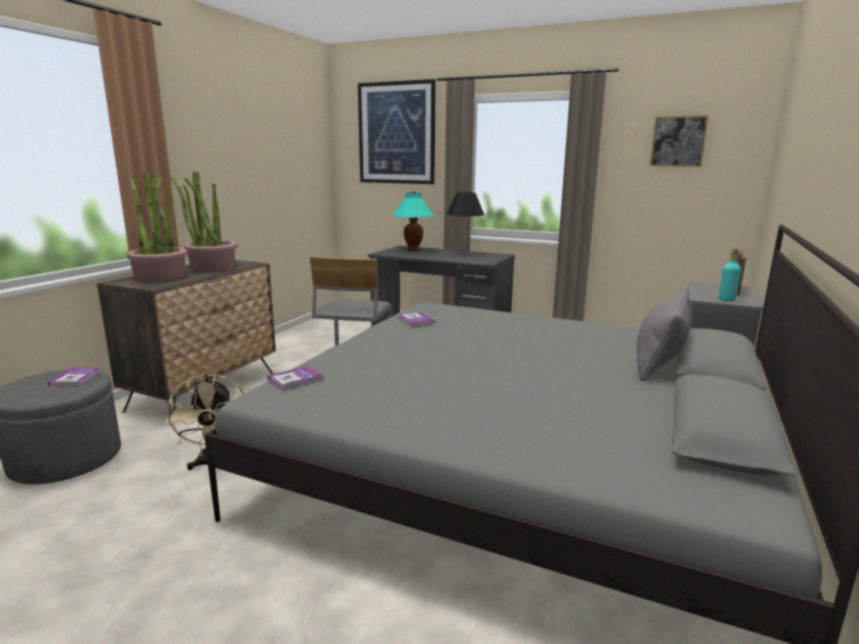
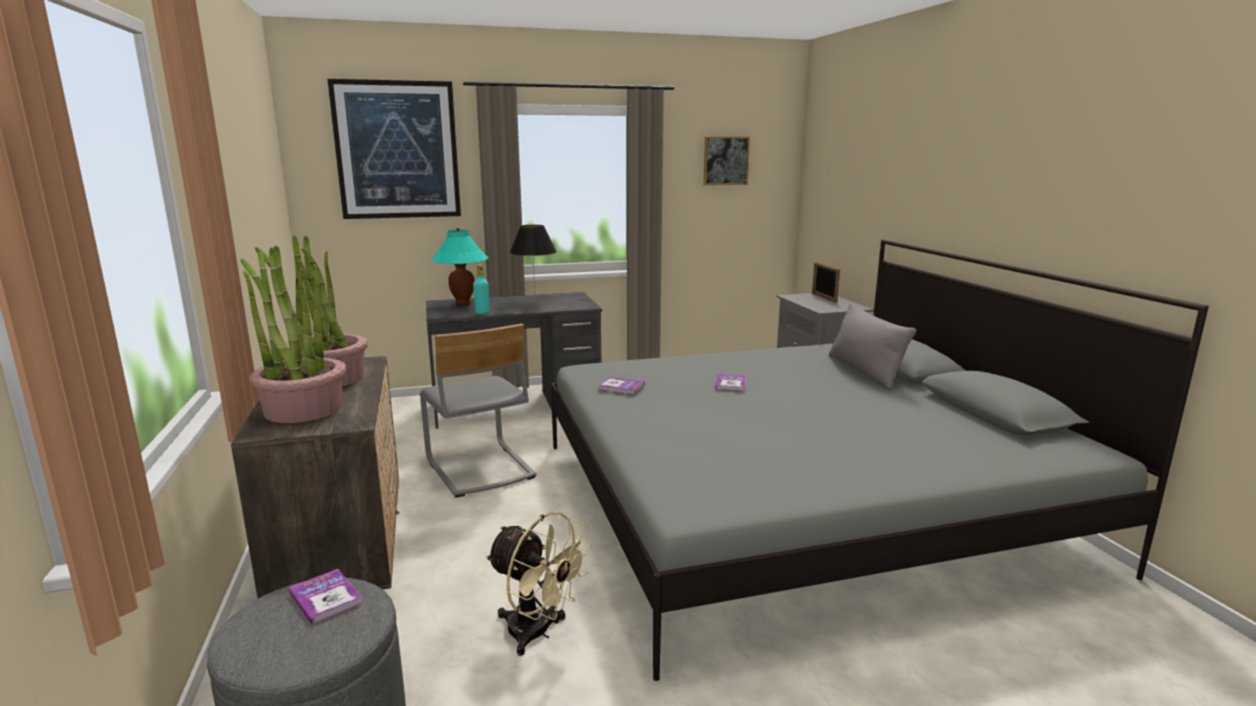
camera: 40 degrees left, 0 degrees up
(296, 379) = (672, 480): book -> book (730, 384)
(726, 299) = (839, 307): turquoise bottle -> turquoise bottle (482, 313)

